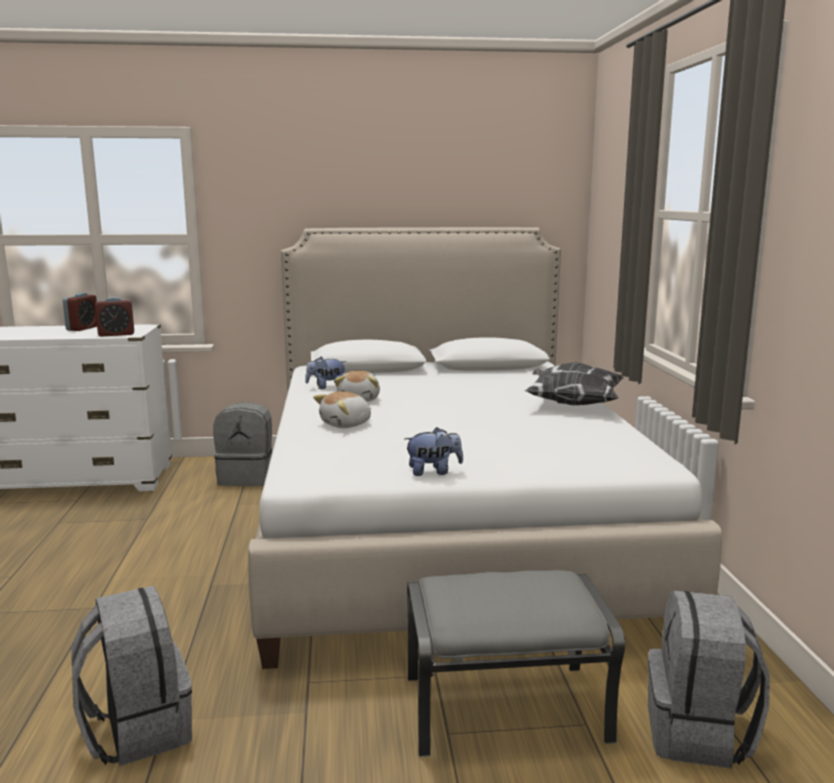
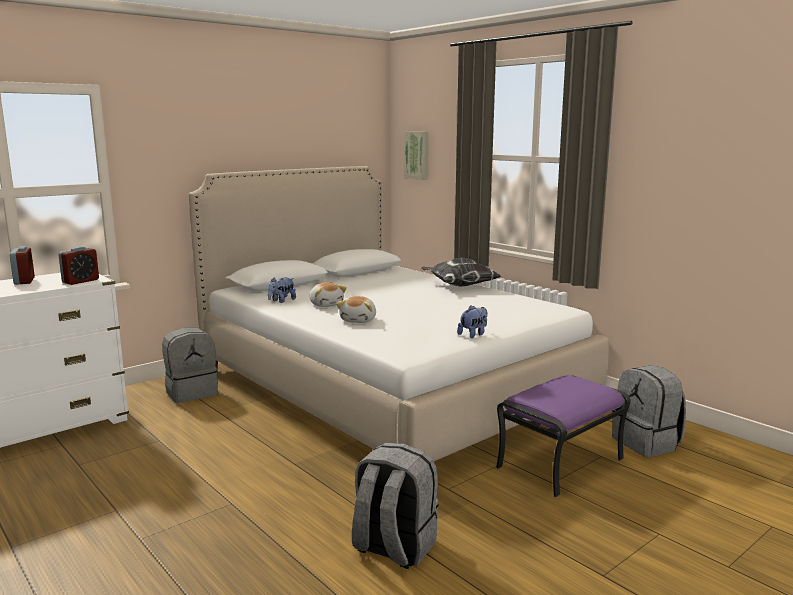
camera: 35 degrees left, 0 degrees up
(506, 707) = (560, 462): grey ottoman -> purple ottoman
(606, 214) = (417, 155): none -> picture

